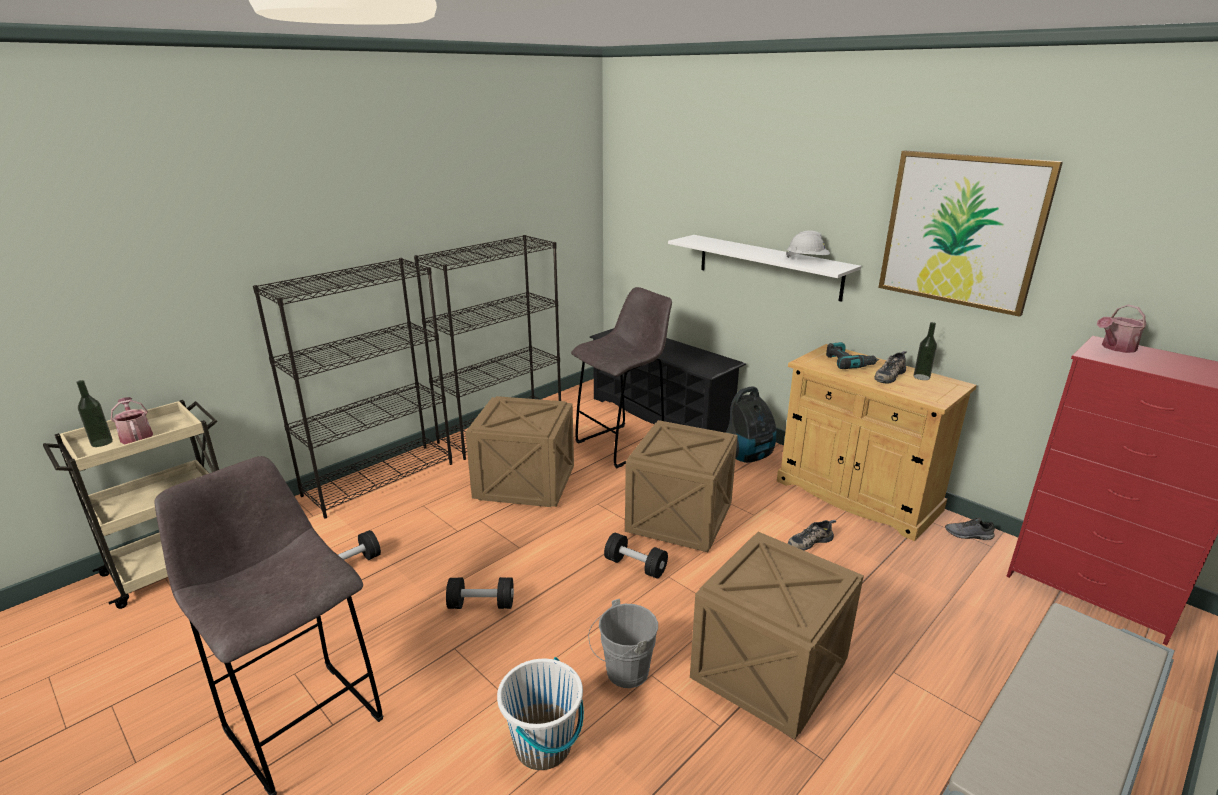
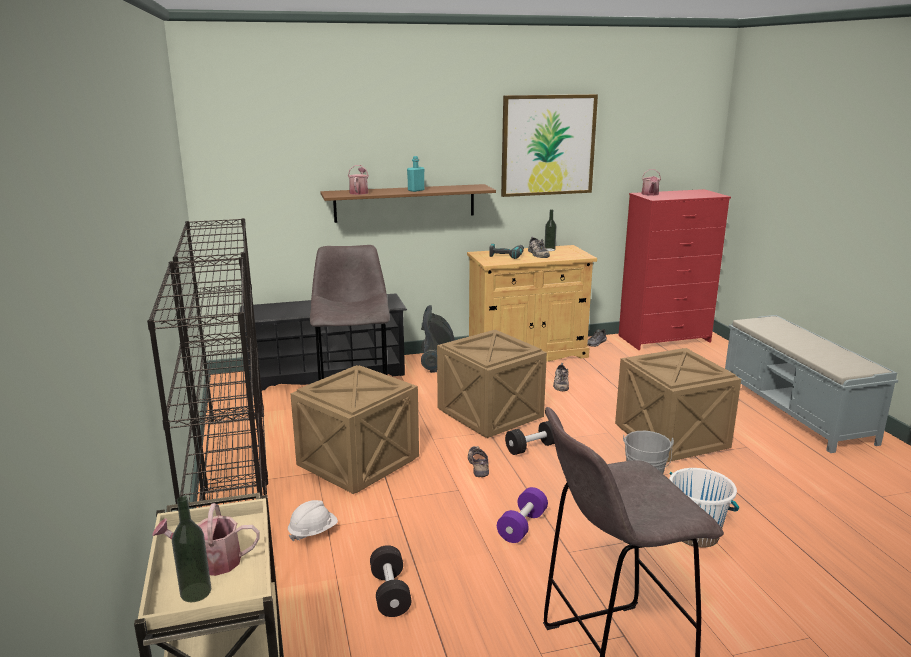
camera: 60 degrees left, 5 degrees down
(481, 604) = (522, 526): black dumbbell -> purple dumbbell
(572, 545) = (479, 465): none -> shoe
(711, 243) = (359, 192): none -> watering can
(761, 254) = (416, 190): none -> turquoise bottle
(768, 266) = (405, 203): white shelf -> brown shelf
(807, 259) = (450, 187): white hard hat -> white hard hat (313, 532)

